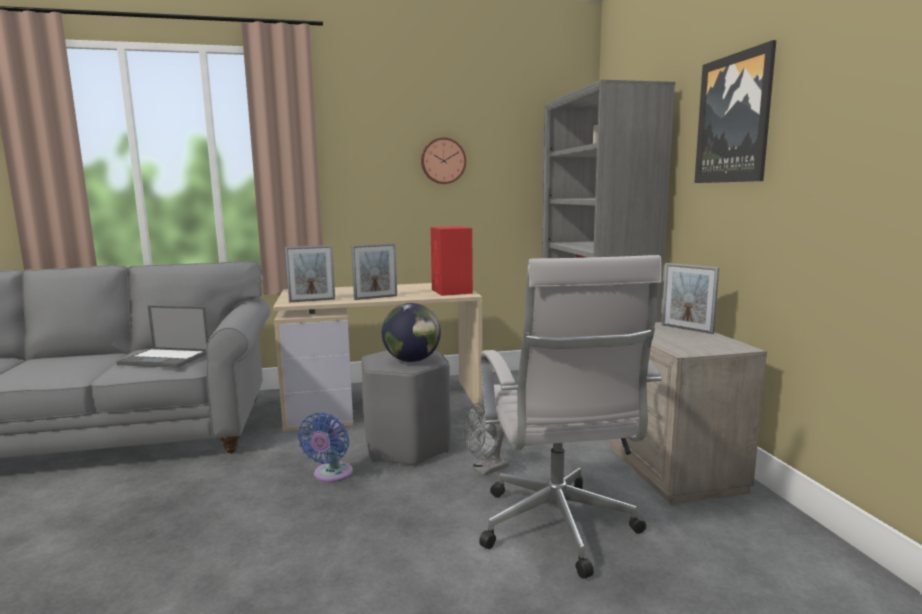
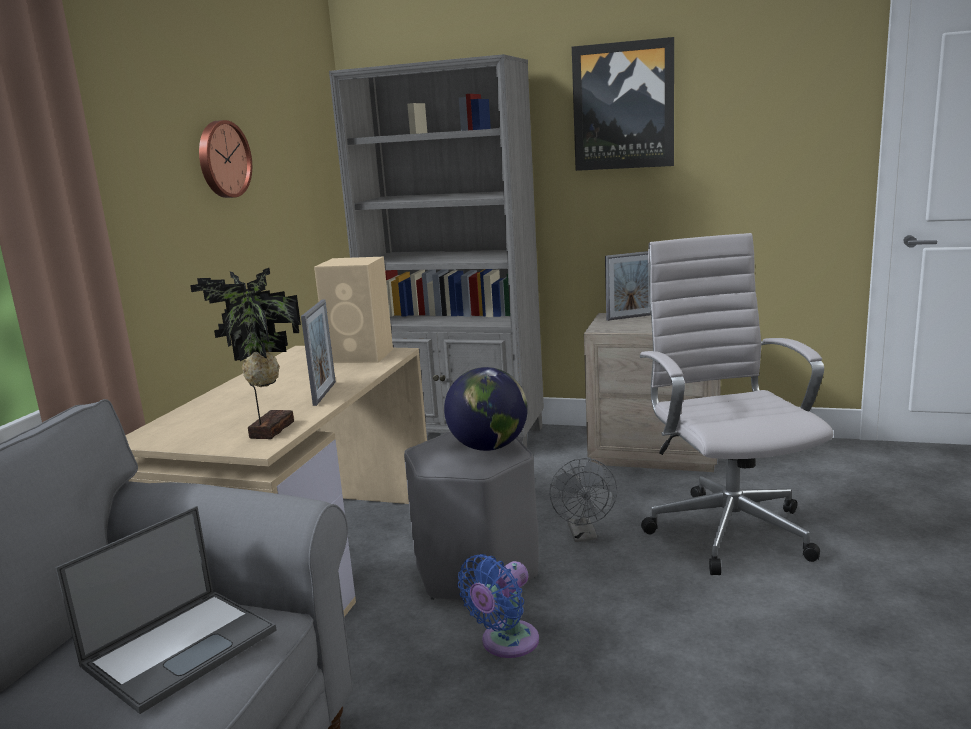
camera: 60 degrees left, 5 degrees up
(312, 300) = (268, 430): picture frame -> potted plant
(331, 475) = (505, 643): blue fan -> blue fan turned 90 degrees clockwise
(452, 291) = (362, 356): red speaker -> beige speaker
(558, 530) = (727, 529): white office chair -> white office chair turned 120 degrees counterclockwise

